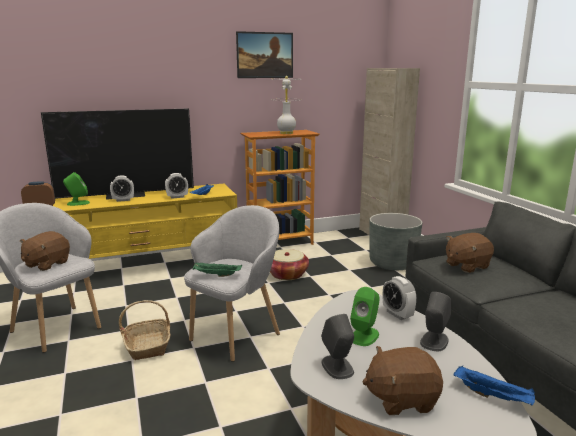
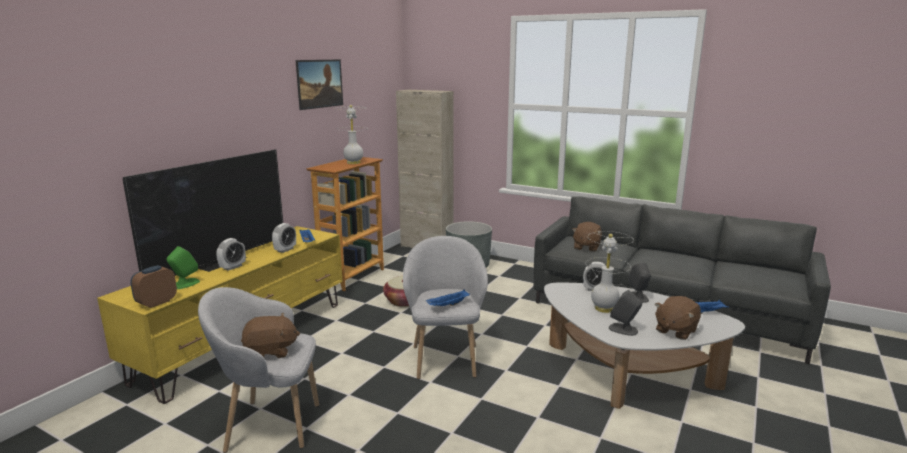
camera: 40 degrees left, 0 degrees up
(46, 264) = (270, 352): brown plush toy -> brown plush toy turned 90 degrees counterclockwise
(148, 345) = (390, 397): basket -> none
(216, 275) = (448, 305): green tray -> blue tray
(364, 336) = (604, 308): green speaker -> white table lamp

